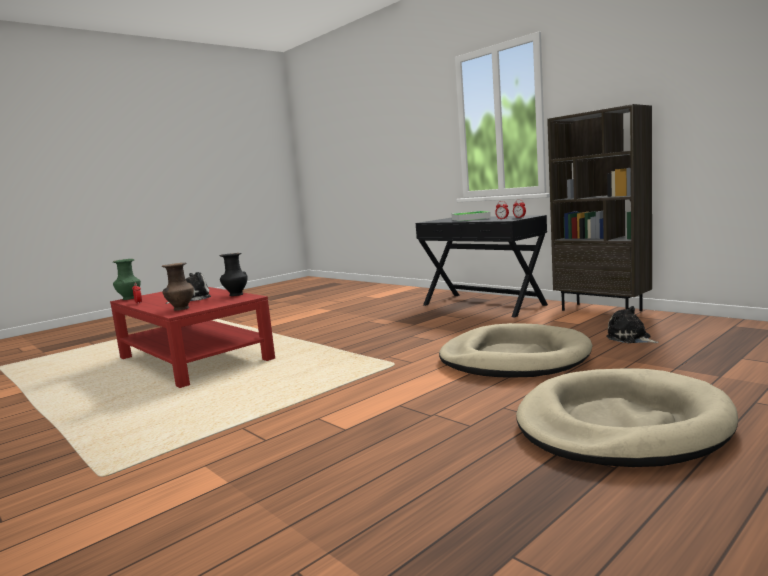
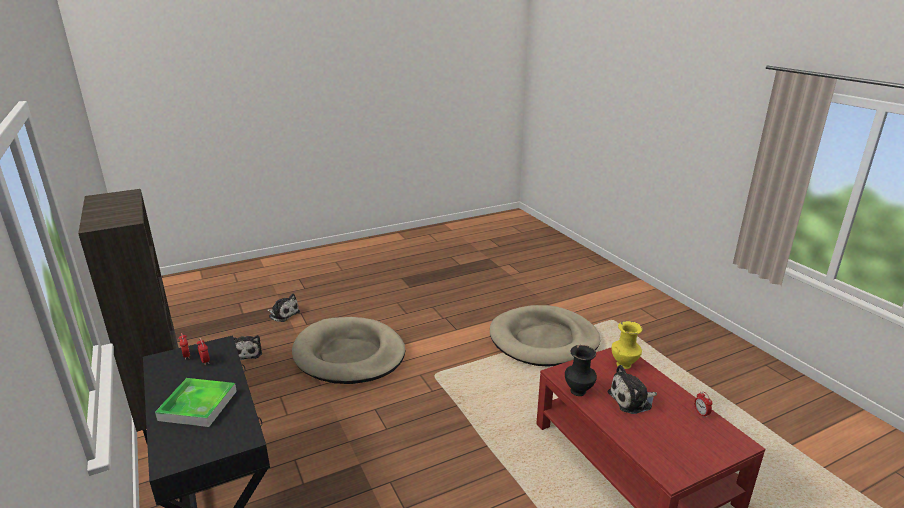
camera: 165 degrees left, 15 degrees up
(129, 298) = (740, 448): green vase -> none
(180, 309) = (624, 364): brown vase -> yellow vase
(620, 425) = (372, 291): beige dog bed -> beige dog bed (543, 340)
(686, 368) = (283, 314): none -> plush toy

